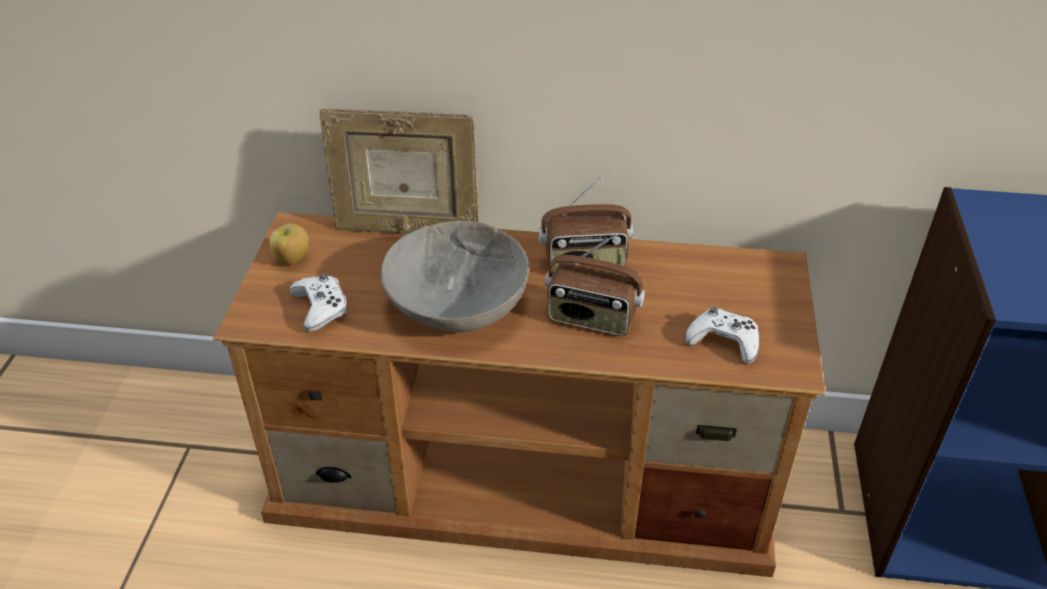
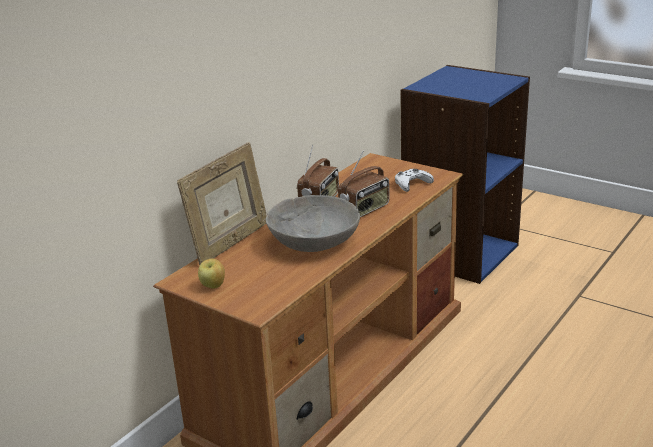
camera: 60 degrees left, 15 degrees down
(321, 308) = (273, 283): white game controller -> none

